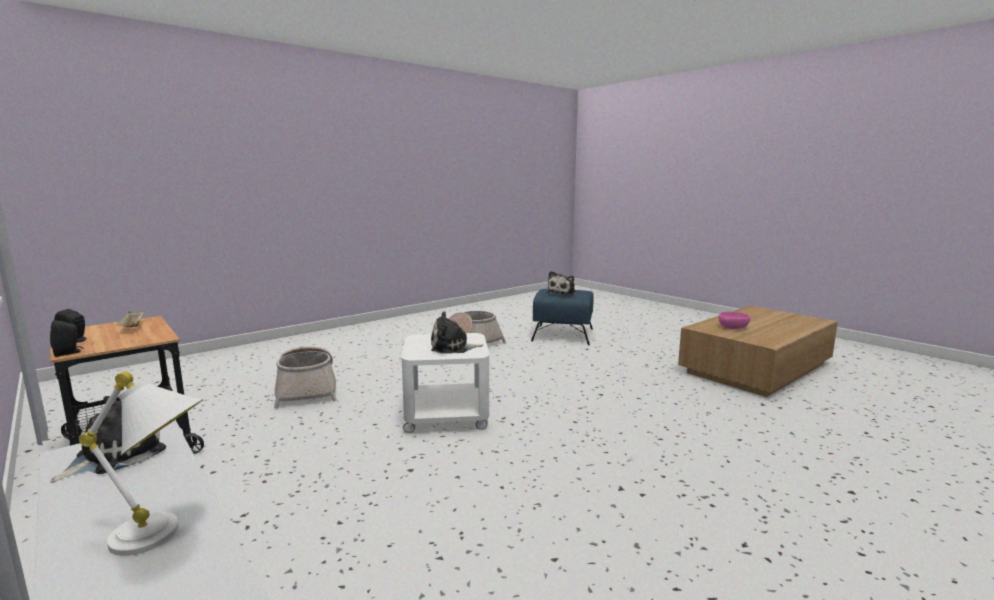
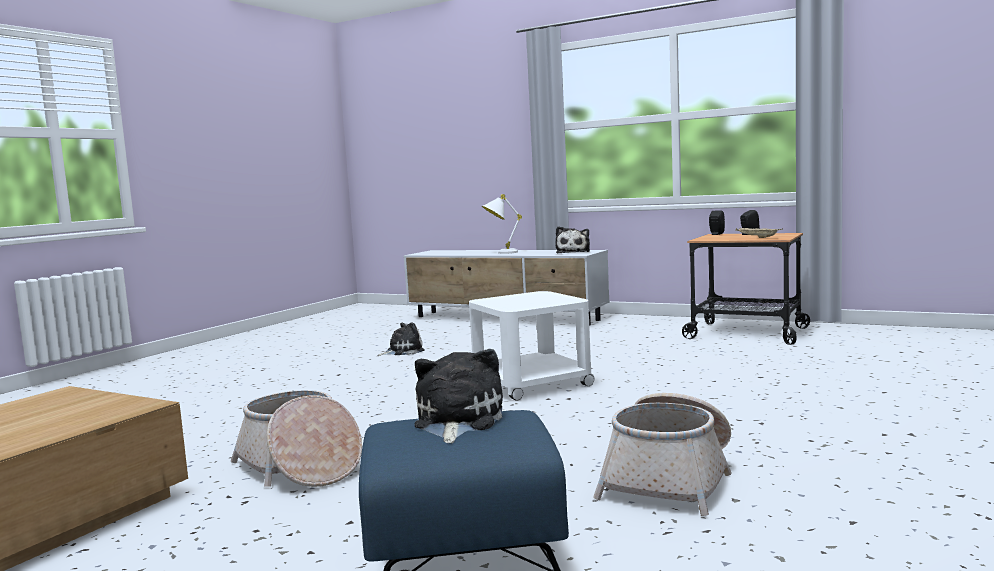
camera: 160 degrees right, 5 degrees down
(307, 390) = (733, 373): basket -> basket (300, 467)
(452, 347) = (515, 300): plush toy -> plush toy (403, 351)
(733, 327) = (58, 418): pink bowl -> none

